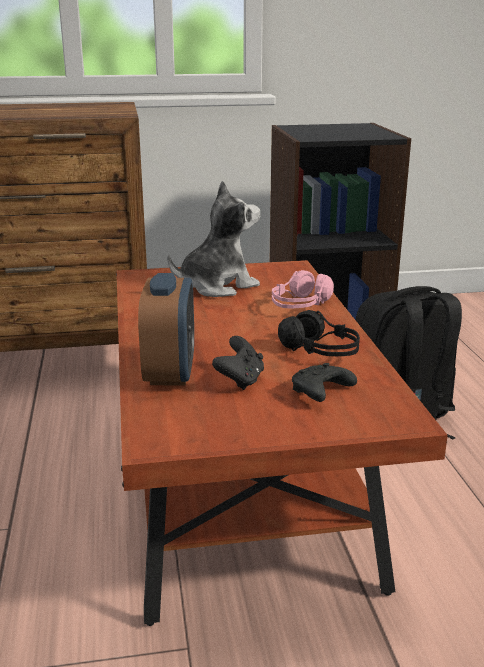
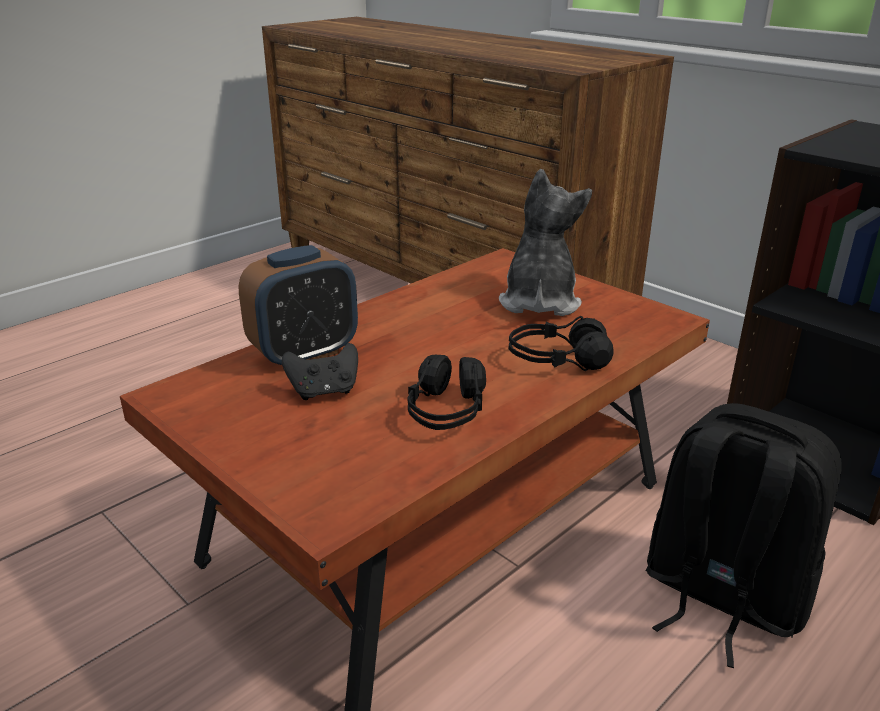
camera: 55 degrees right, 5 degrees up
(217, 286) = (539, 301): plush toy -> plush toy turned 105 degrees counterclockwise
(300, 305) = (558, 360): pink headphones -> black headphones
(320, 393) = (341, 444): black game controller -> none

